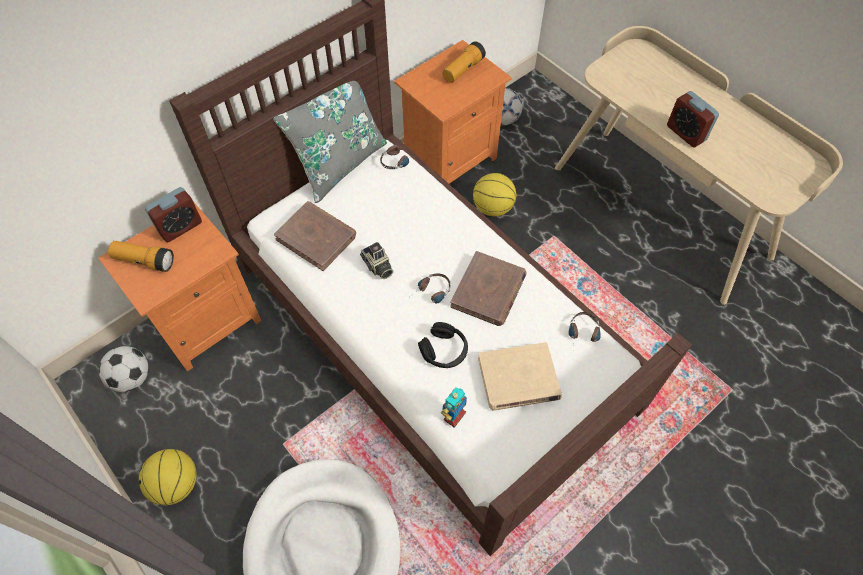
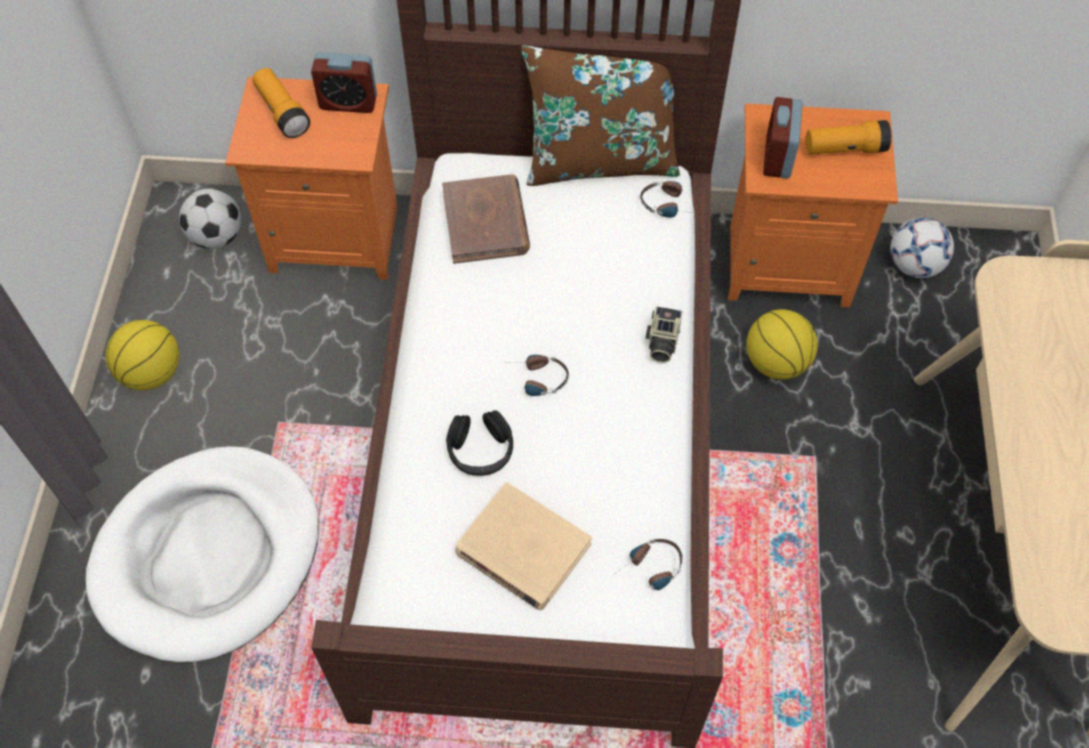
camera: 45 degrees right, 0 degrees up
(339, 164) = (600, 160): grey pillow -> brown pillow
(377, 267) = (512, 304): camera -> camera (661, 341)
(454, 416) = (414, 524): toy robot -> none
(488, 291) = (600, 430): brown book -> none
(686, 133) = (1032, 437): alarm clock -> alarm clock (778, 157)

